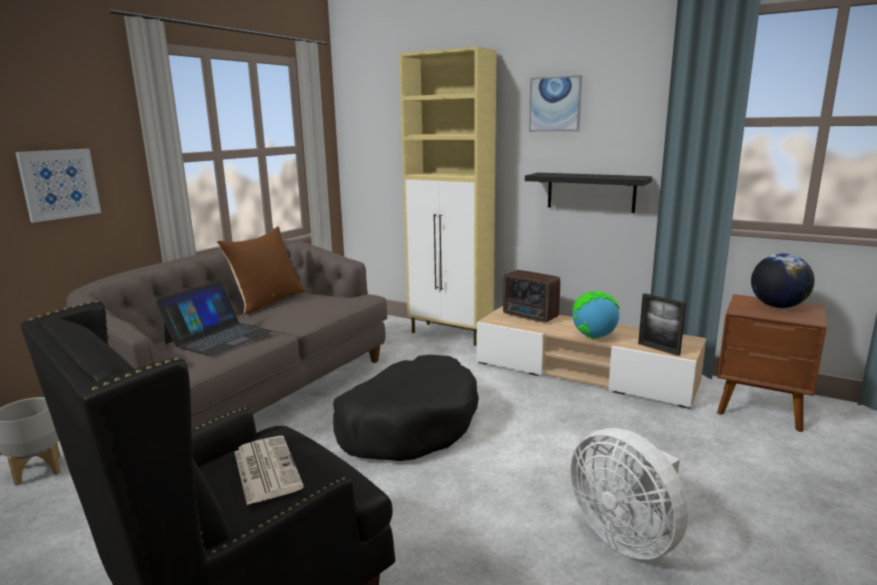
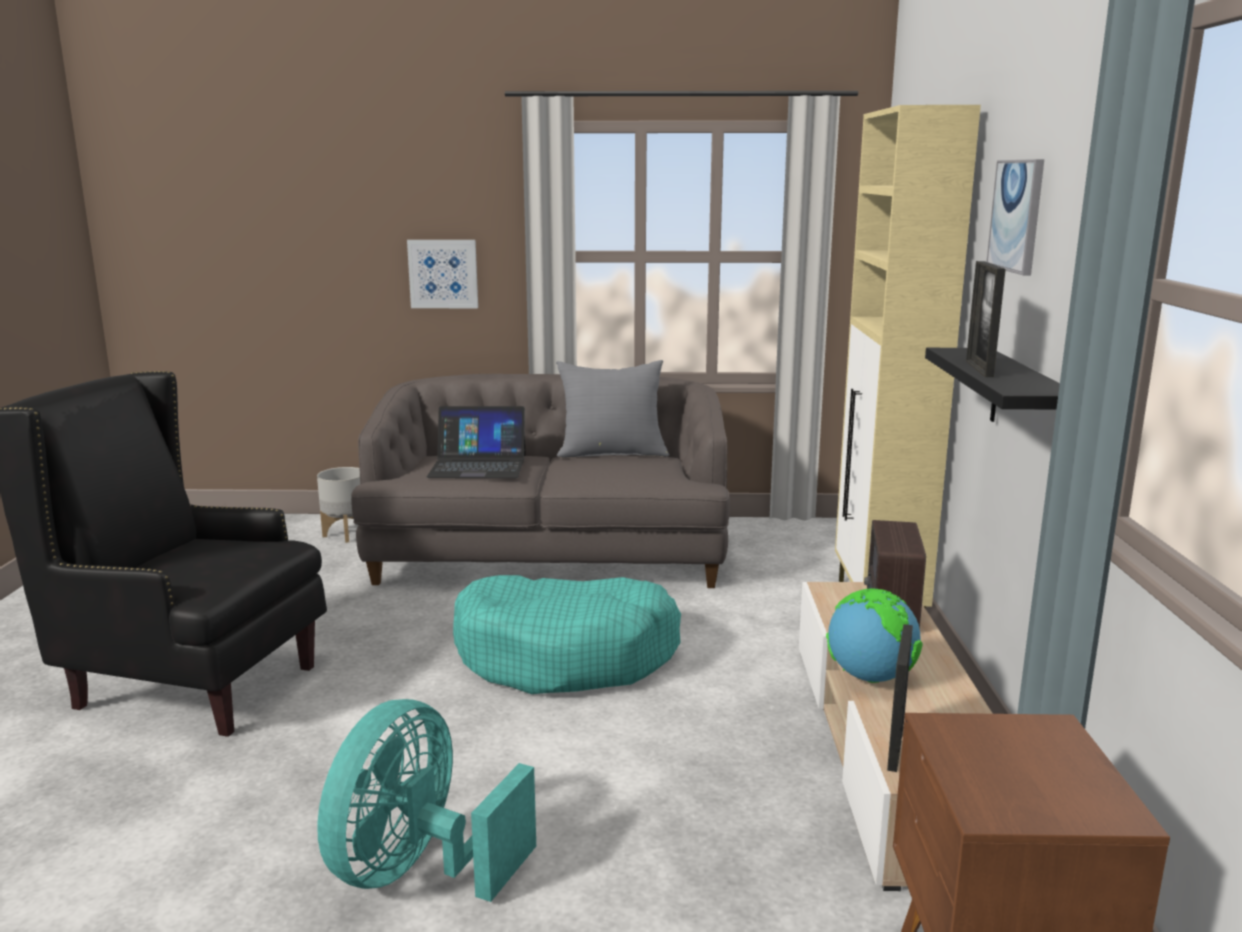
camera: 60 degrees right, 0 degrees up
(266, 469) = (210, 556): newspaper -> none
(268, 301) = (612, 453): brown pillow -> grey pillow
(408, 424) = (566, 655): black dog bed -> turquoise dog bed
(586, 176) = (979, 369): none -> picture frame
(626, 536) = (419, 871): white fan -> turquoise fan
(777, 306) = (1046, 769): globe -> none

